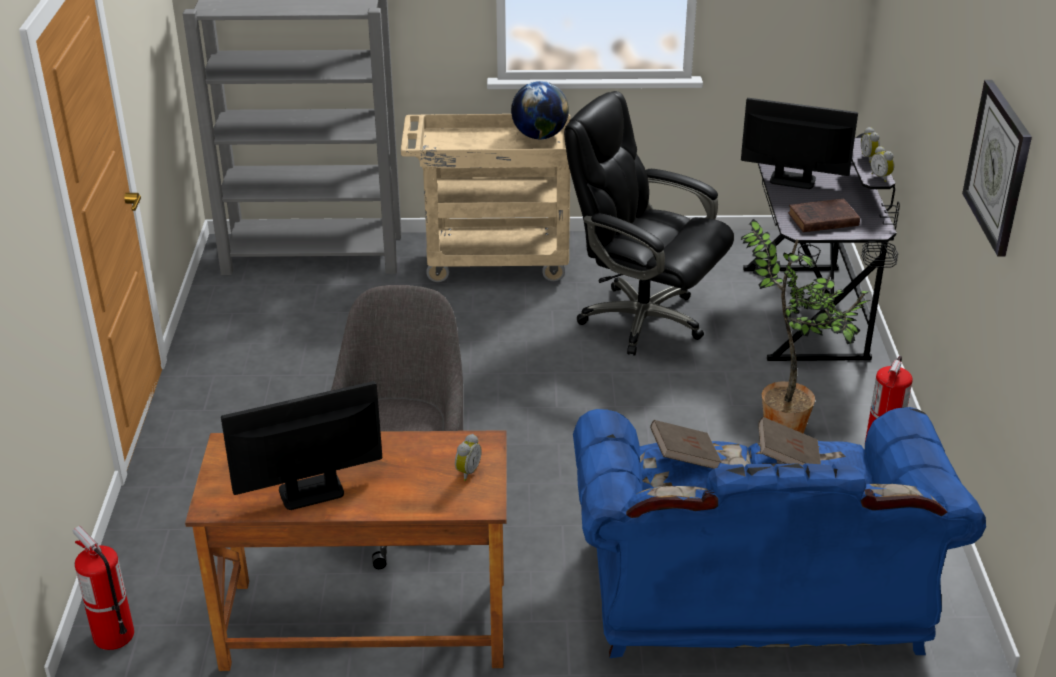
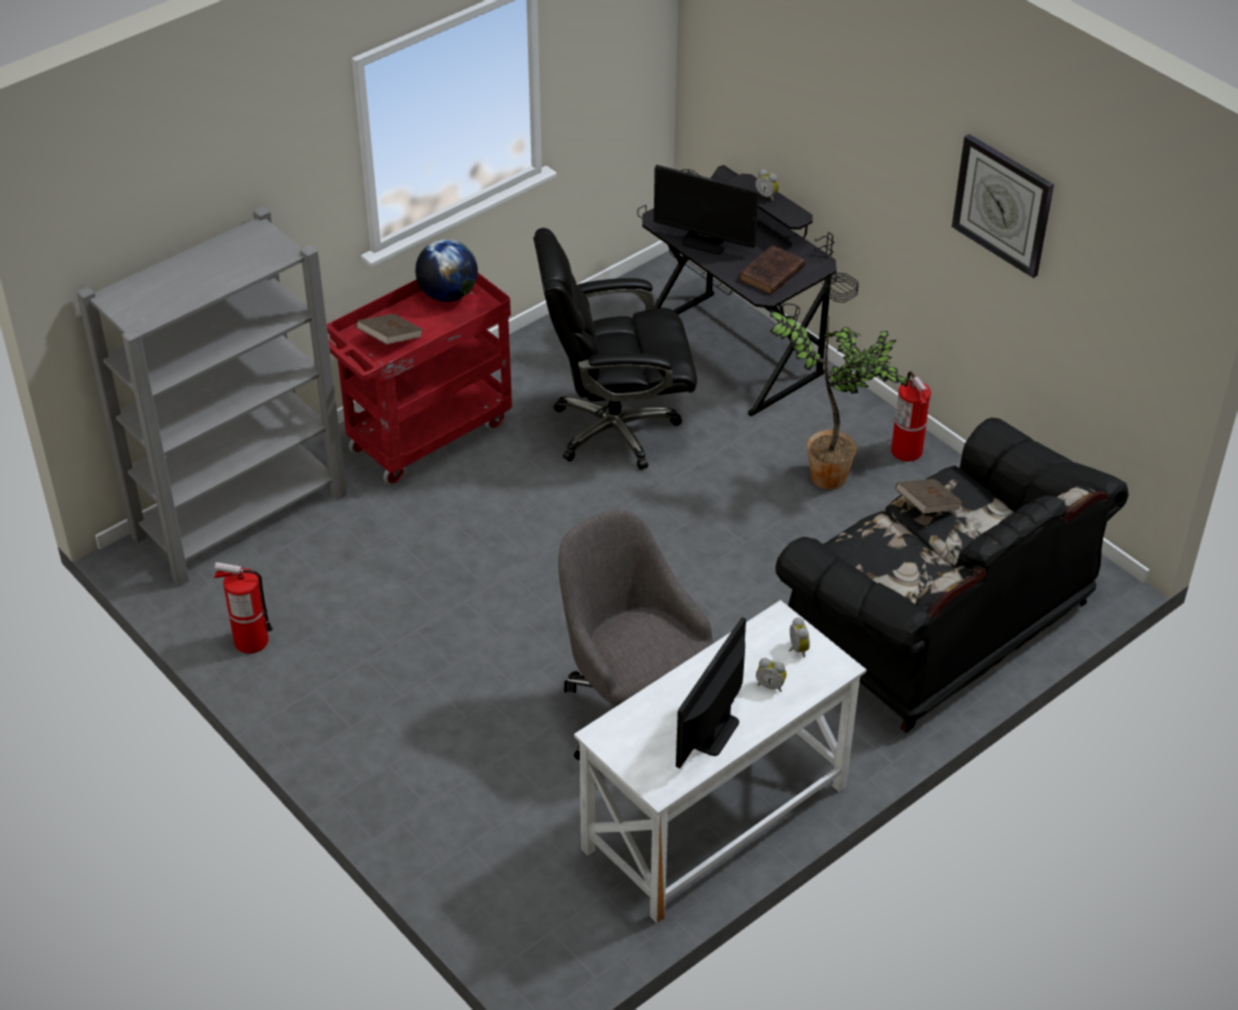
camera: 40 degrees left, 10 degrees up
(113, 635) = (541, 953): fire extinguisher -> fire extinguisher (250, 641)
(366, 624) = (715, 819): brown desk -> white desk
(490, 267) = (423, 442): beige cart -> red cart
(684, 457) = (860, 546): brown book -> brown book (390, 339)
(753, 587) = (937, 620): blue sofa -> black sofa
(792, 180) = (705, 242): monitor -> monitor turned 135 degrees counterclockwise
(881, 177) = (797, 213): alarm clock -> alarm clock (770, 685)

